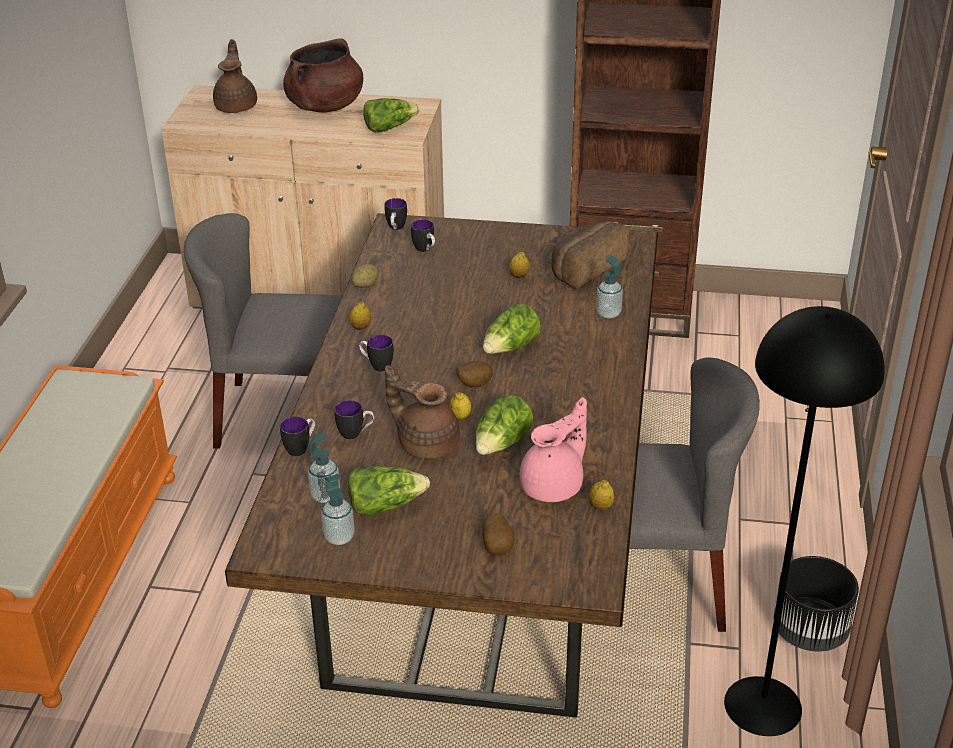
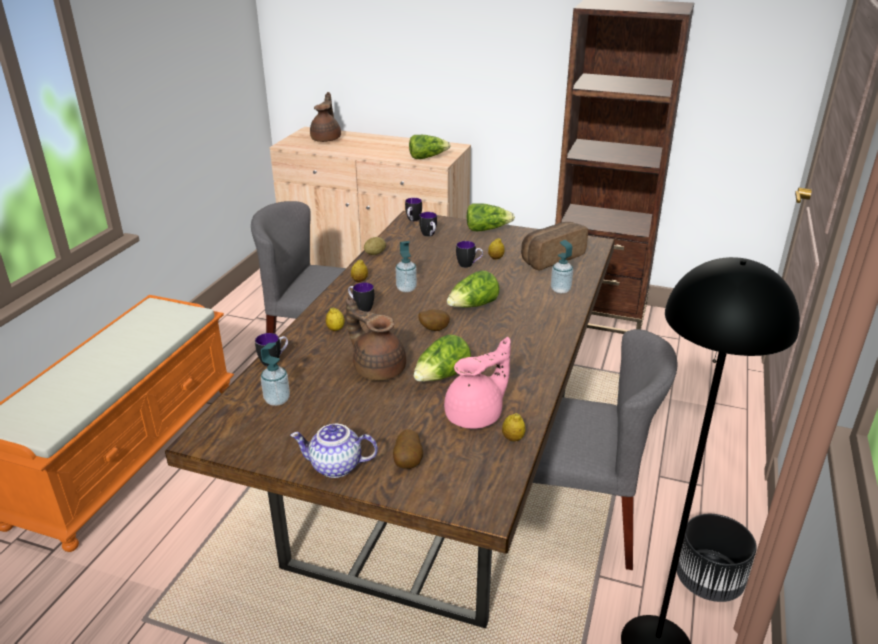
camera: 10 degrees right, 5 degrees down
(325, 106) = (387, 143): brown cooking pot -> none
(339, 537) = (273, 435): soap dispenser -> soap dispenser (406, 288)
(356, 434) = (323, 355): mug -> mug (469, 265)
(385, 505) = (323, 413): lettuce -> lettuce (487, 229)
(422, 563) = (335, 467): none -> teapot
(460, 417) = (413, 352): lemon -> lemon (335, 329)

